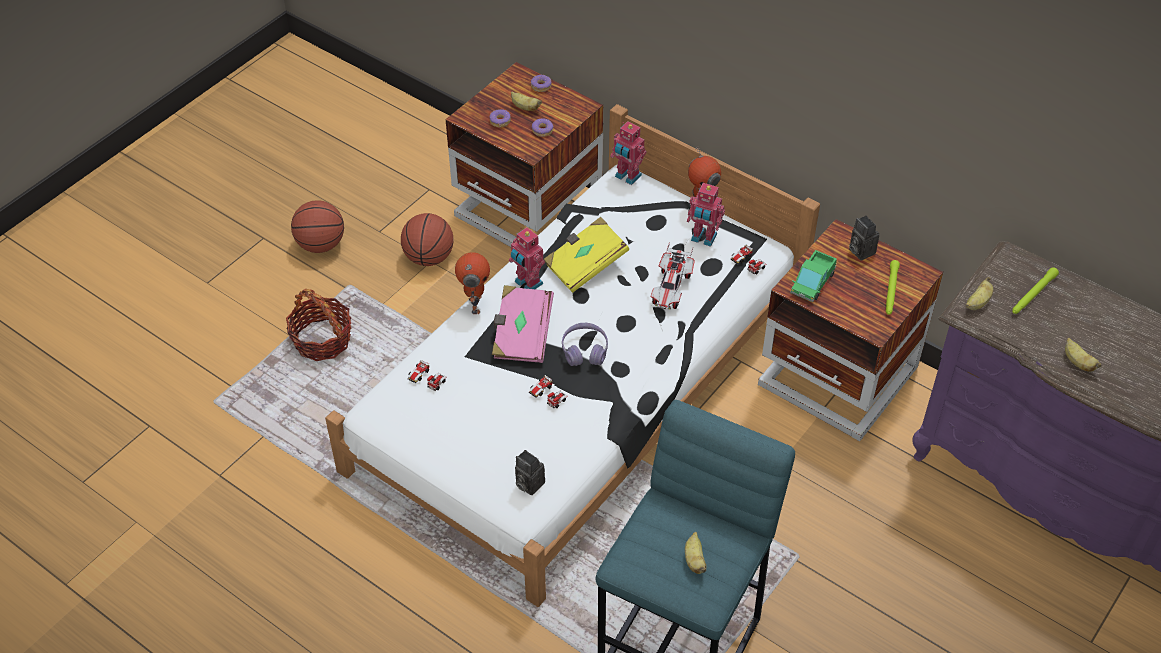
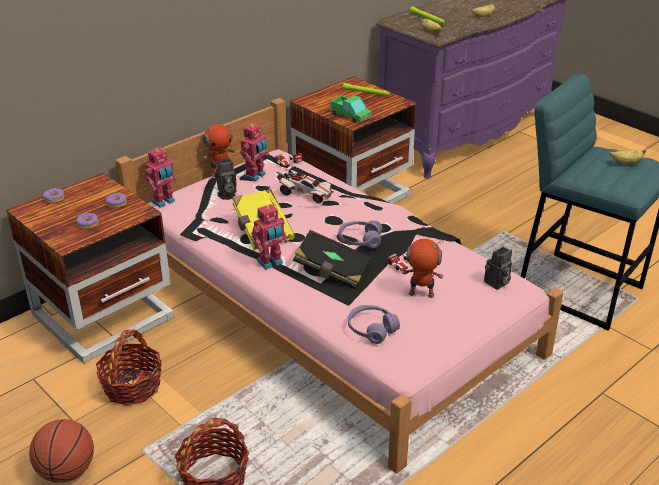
camera: 80 degrees left, 15 degrees down
(427, 379) = (371, 329): toy car -> purple headphones
(429, 257) = (132, 386): basketball -> basket
(474, 304) = (284, 294): toy robot -> toy robot (421, 295)
(521, 335) = (331, 271): pink book -> black book
(524, 107) = (78, 210): banana -> none
(580, 385) = (327, 308): white bed -> pink bed
(859, 251) = (325, 97): camera -> camera (226, 191)

